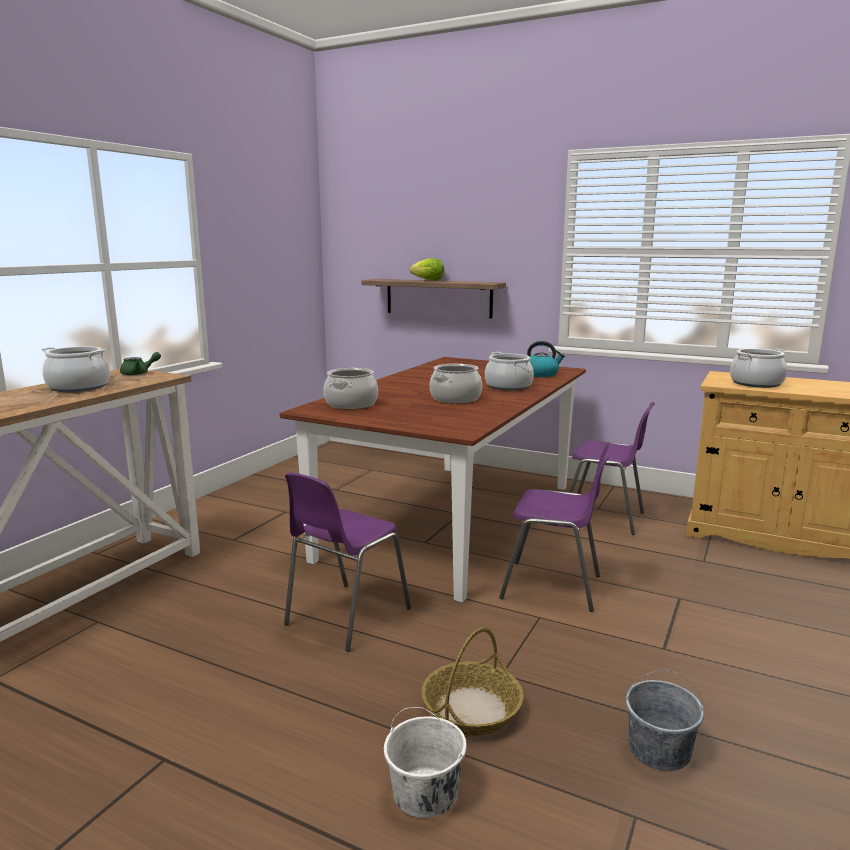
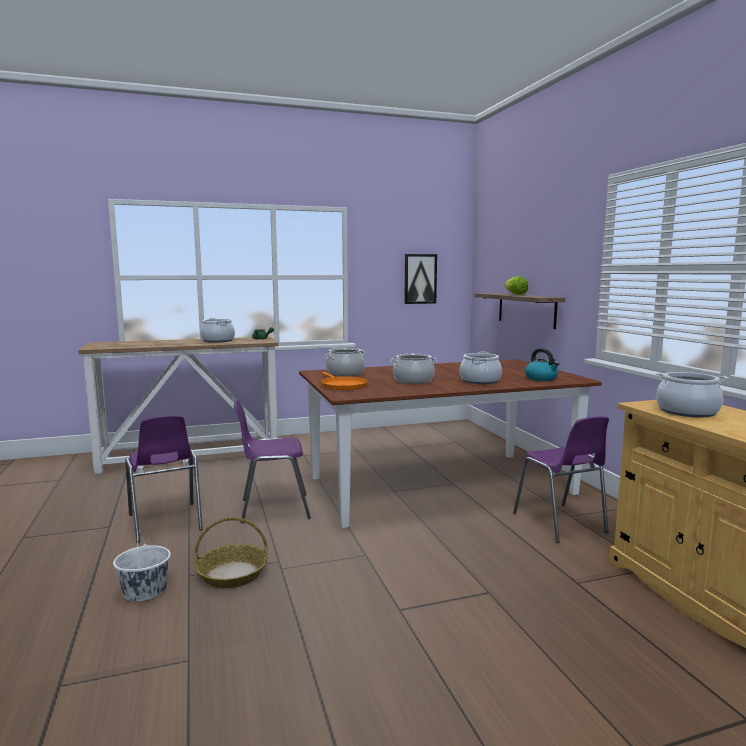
camera: 45 degrees right, 5 degrees down
(276, 263) = (420, 279): none -> picture
(413, 420) = (342, 386): none -> orange frying pan
(554, 587) = (414, 545): purple chair -> purple chair (165, 523)
(660, 750) = (267, 647): grey bucket -> none

